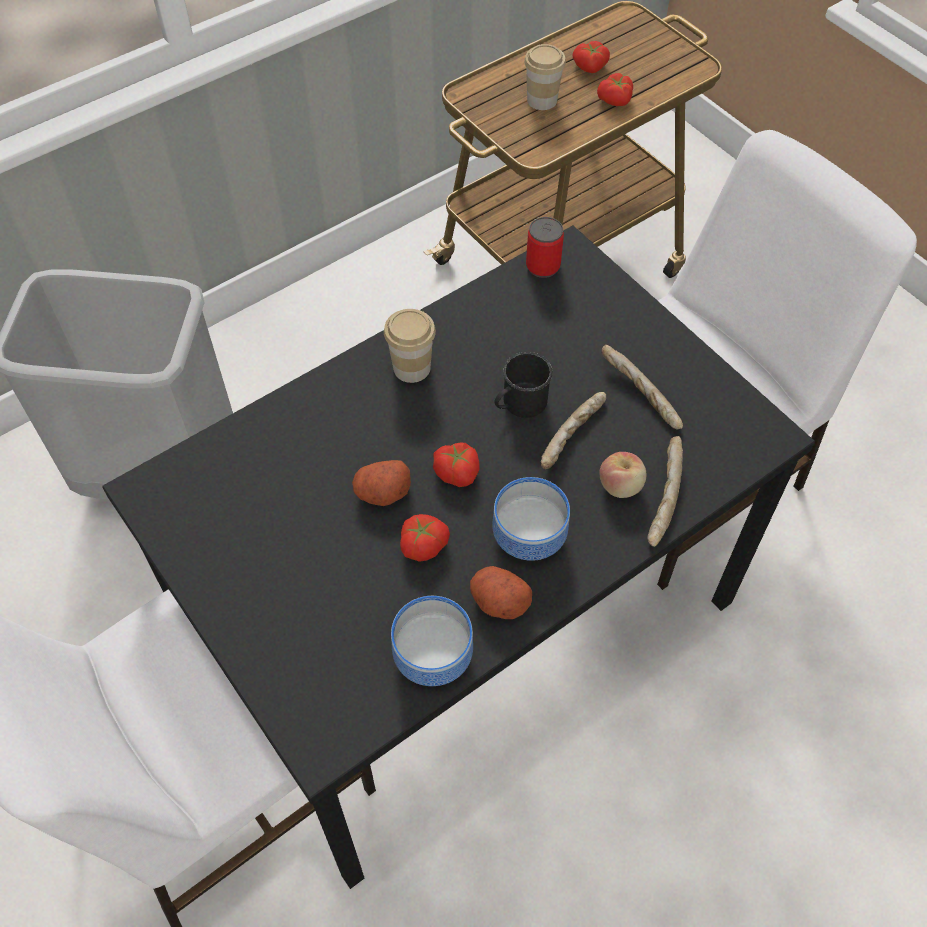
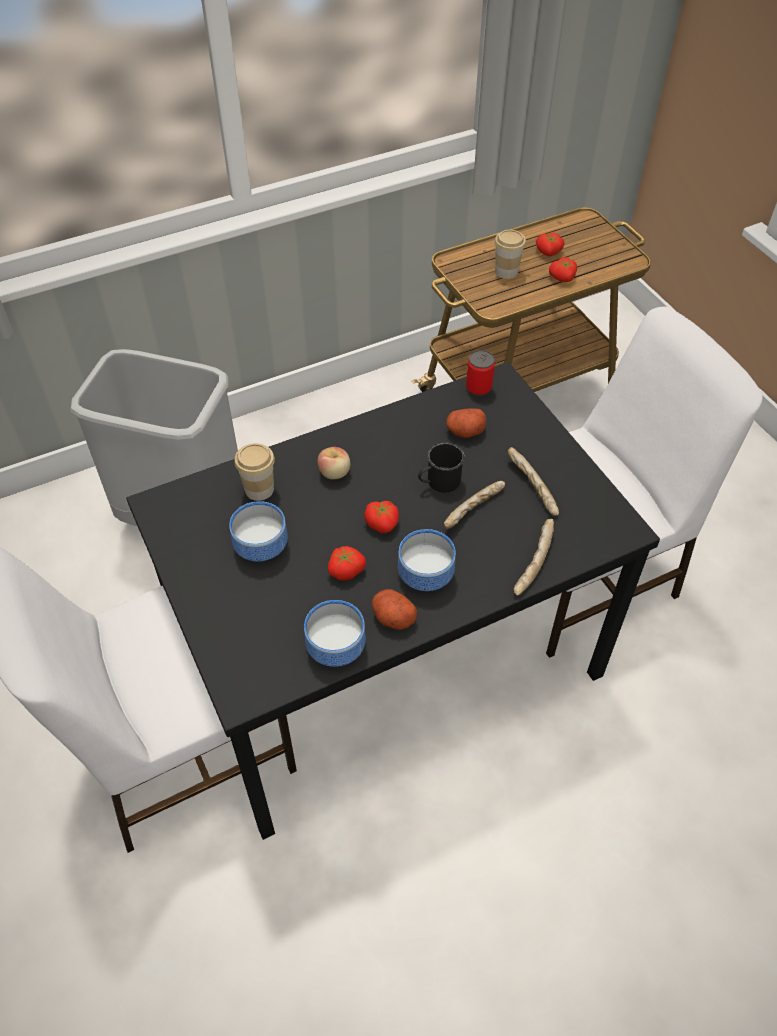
camera: 10 degrees right, 5 degrees down
(306, 529) = (263, 547): none -> bowl
(382, 493) = (324, 529): potato -> potato (465, 431)
(412, 368) = (365, 446): cup -> cup (259, 489)
(620, 486) = (502, 550): apple -> apple (335, 473)

